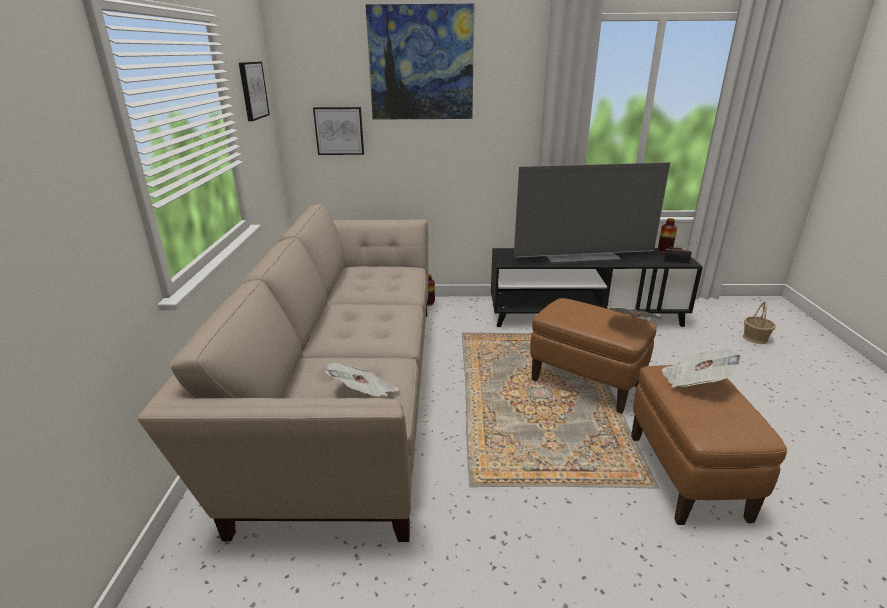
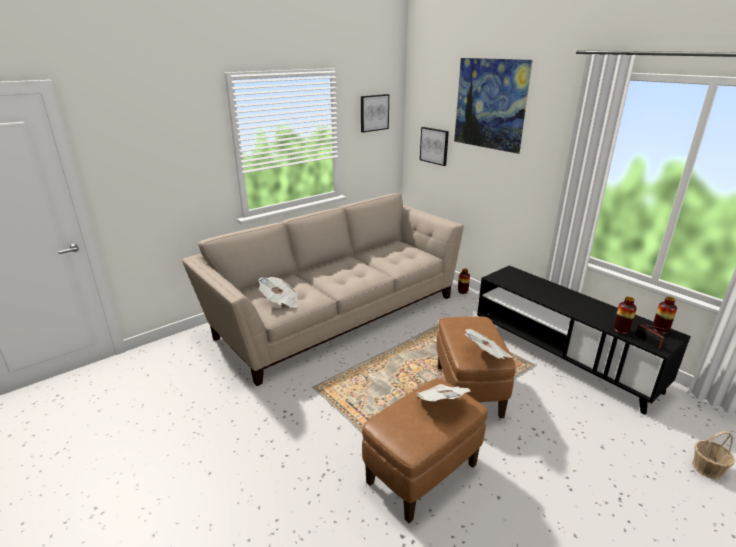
camera: 50 degrees right, 0 degrees up
(581, 256) = (565, 298): television -> none
(651, 262) = (620, 330): none -> vase

